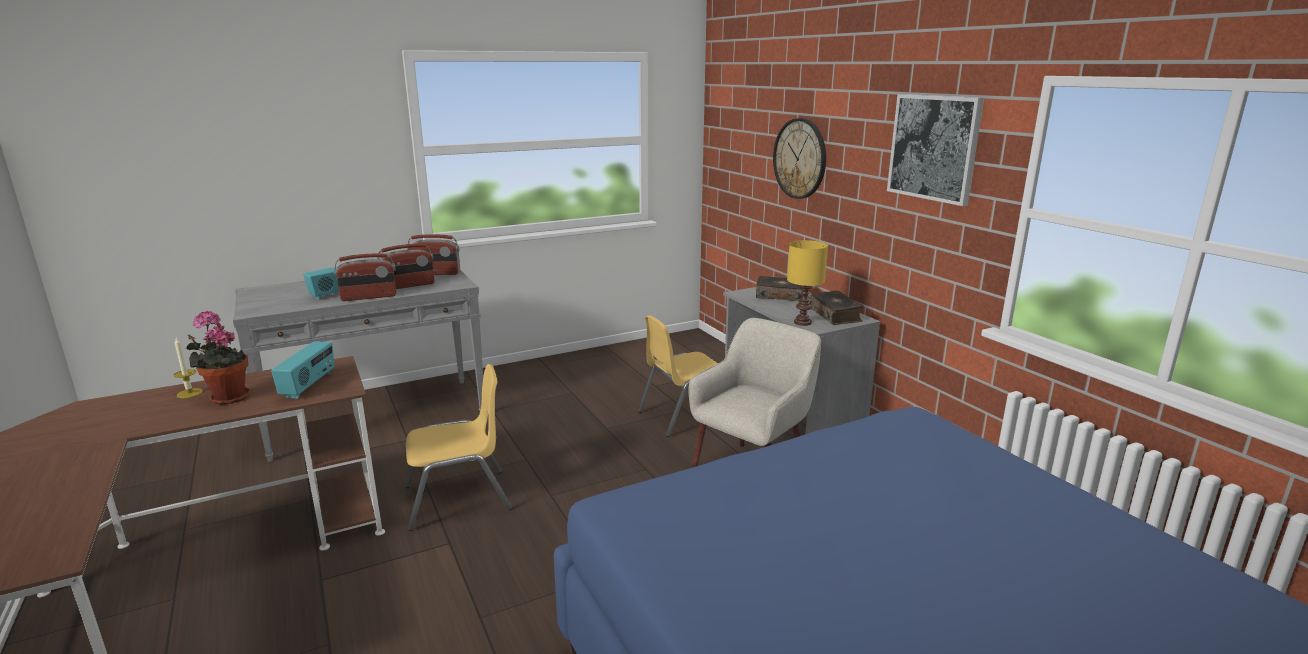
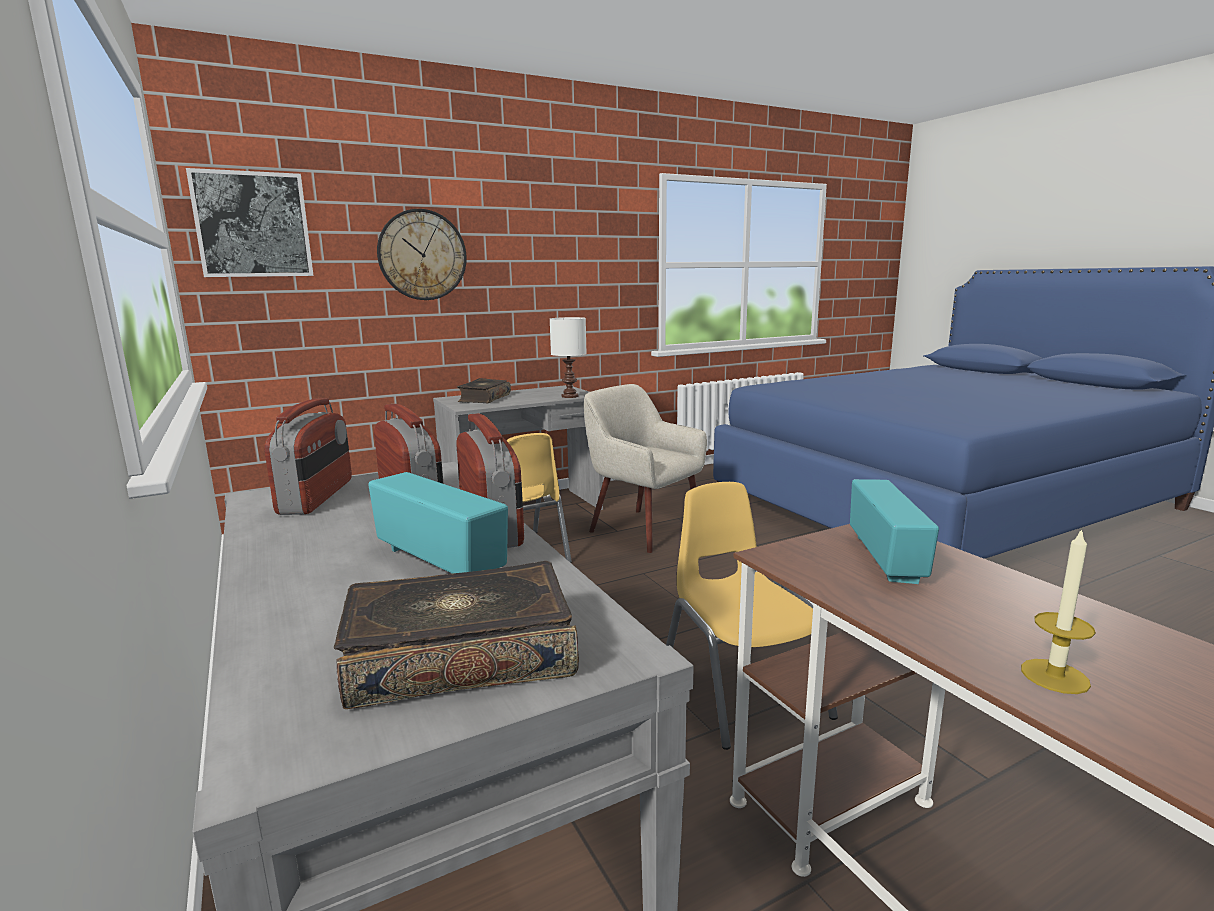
camera: 90 degrees left, 5 degrees down
(227, 397) = (1014, 620): potted plant -> none
(309, 385) = (887, 558): radio -> radio turned 90 degrees clockwise
(802, 323) = (570, 396): yellow table lamp -> white table lamp
(835, 314) = (549, 390): book -> book (461, 656)
(934, 147) = (587, 227): picture -> picture (252, 225)

